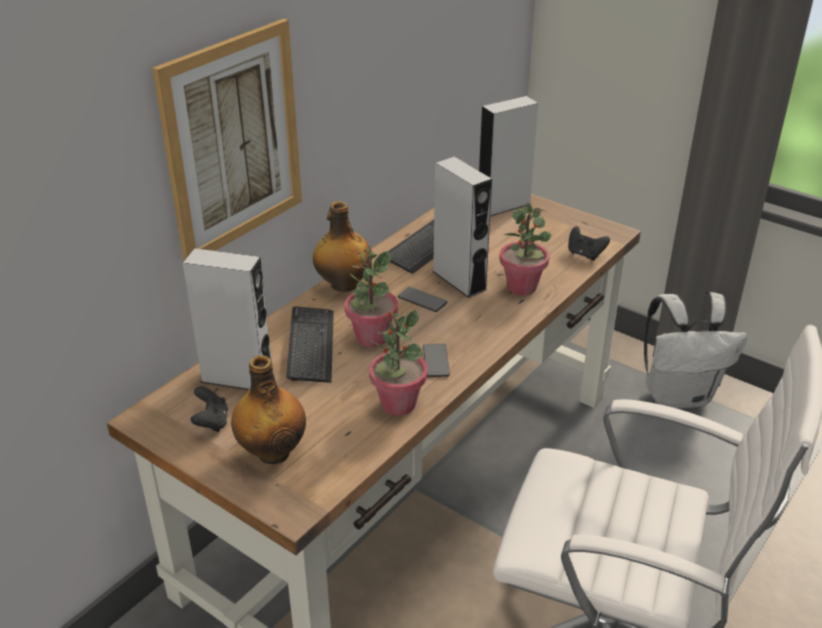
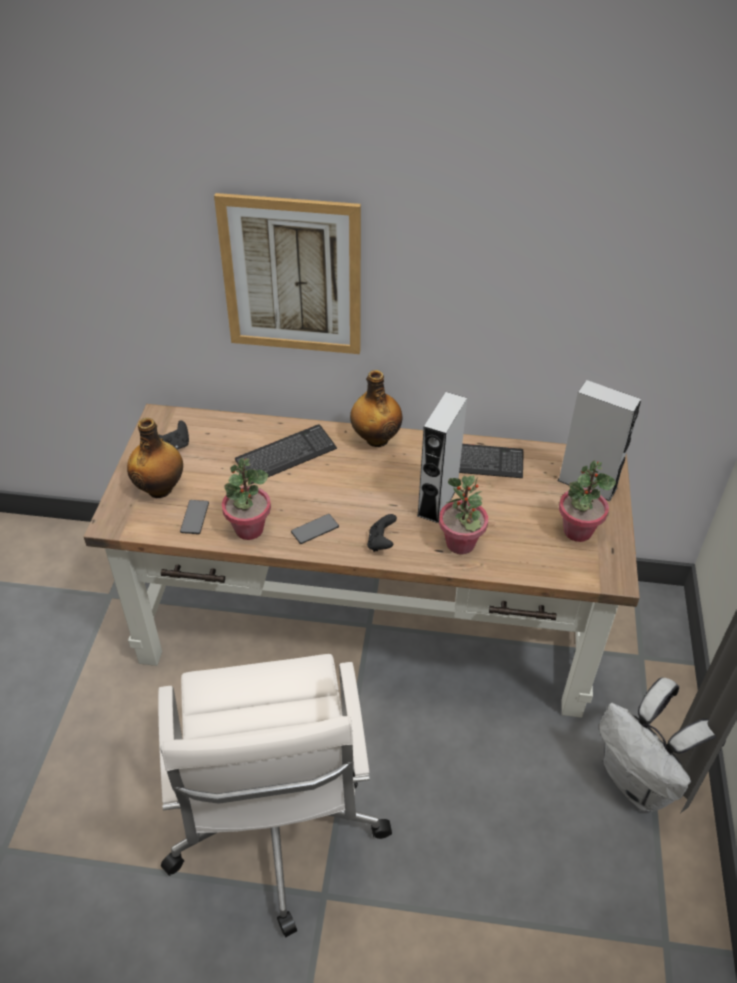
camera: 60 degrees right, 10 degrees up
(237, 379) = (225, 437): grey speaker -> none
(371, 337) = (319, 482): potted plant -> potted plant (577, 531)
(422, 300) = (390, 490): phone -> phone (195, 517)
(585, 254) = (553, 569): black game controller -> black game controller (381, 543)

